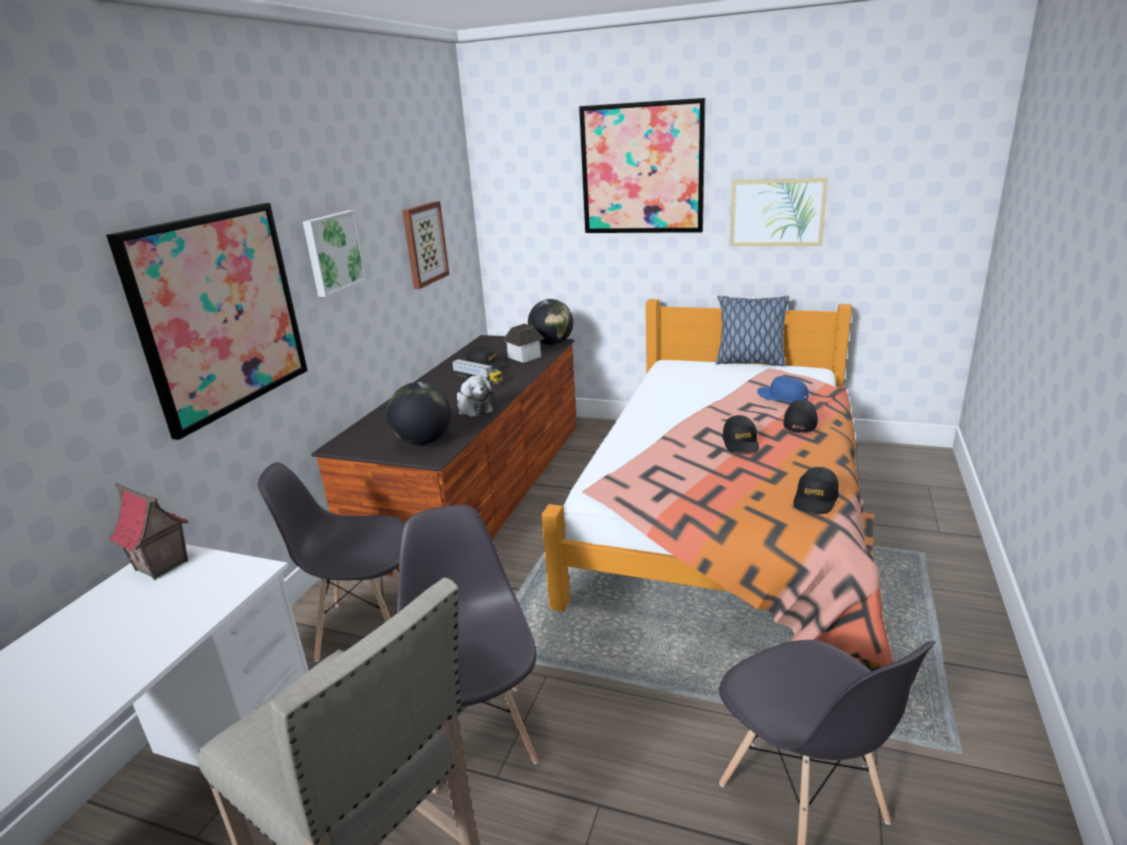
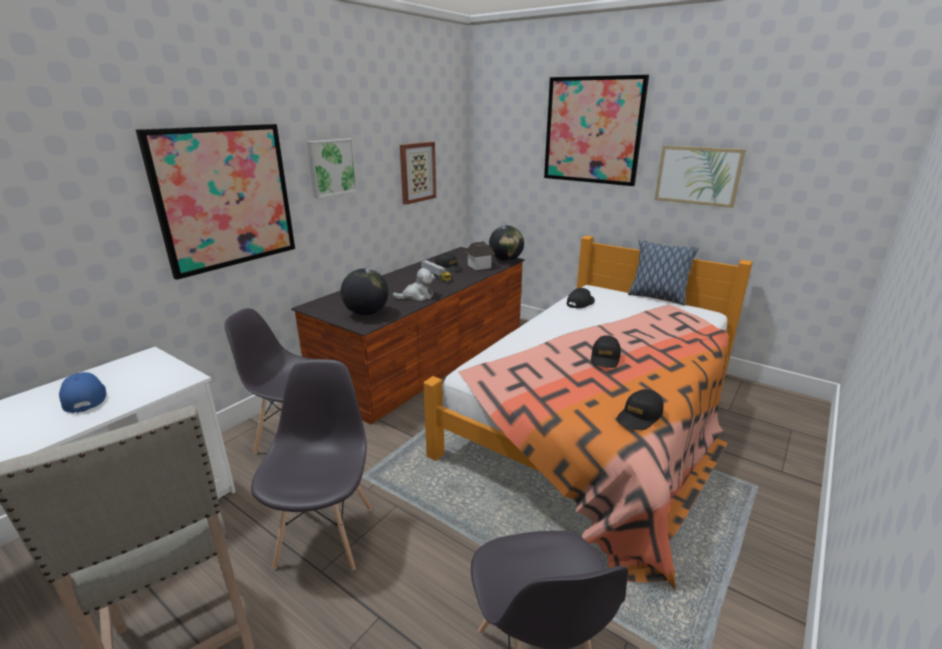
camera: 15 degrees right, 0 degrees up
(161, 566) = (139, 362): toy house -> none
(473, 408) = (417, 296): plush toy -> plush toy turned 90 degrees counterclockwise
(782, 397) = (665, 328): blue cap -> blue cap (85, 398)
(800, 422) = (666, 352): black cap -> black cap (580, 303)

